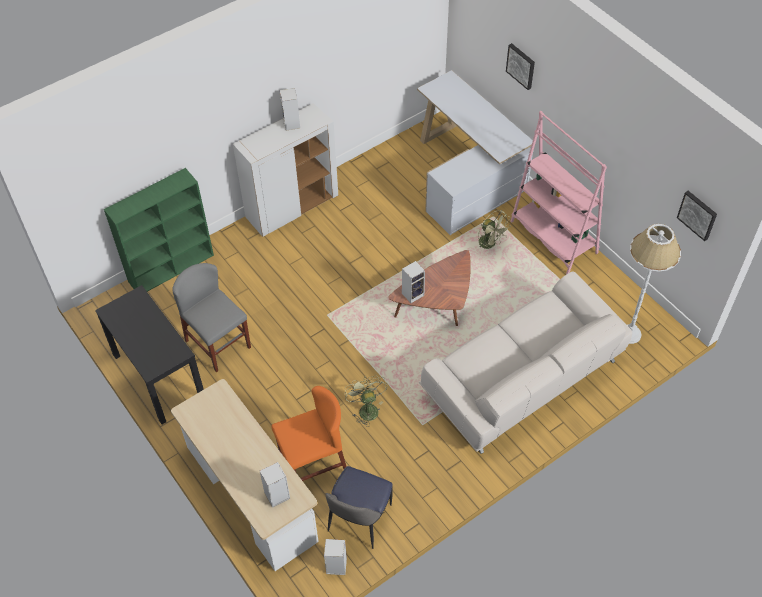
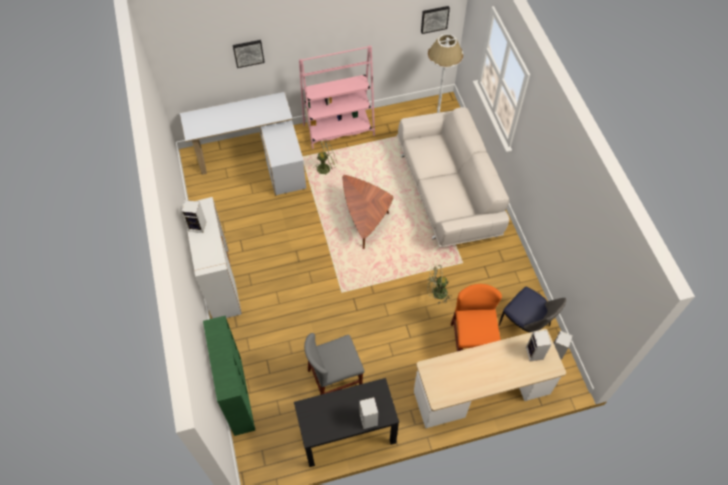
camera: 70 degrees left, 5 degrees up
(413, 293) = (367, 221): speaker -> speaker (368, 419)

